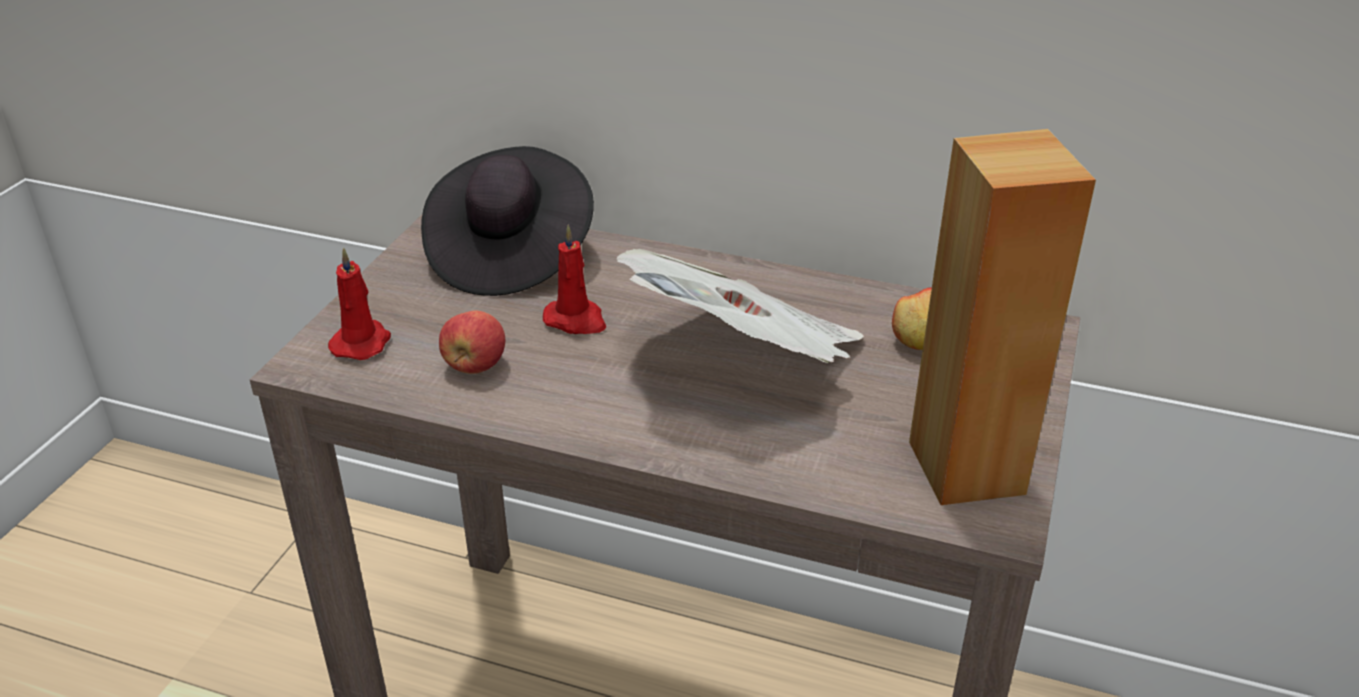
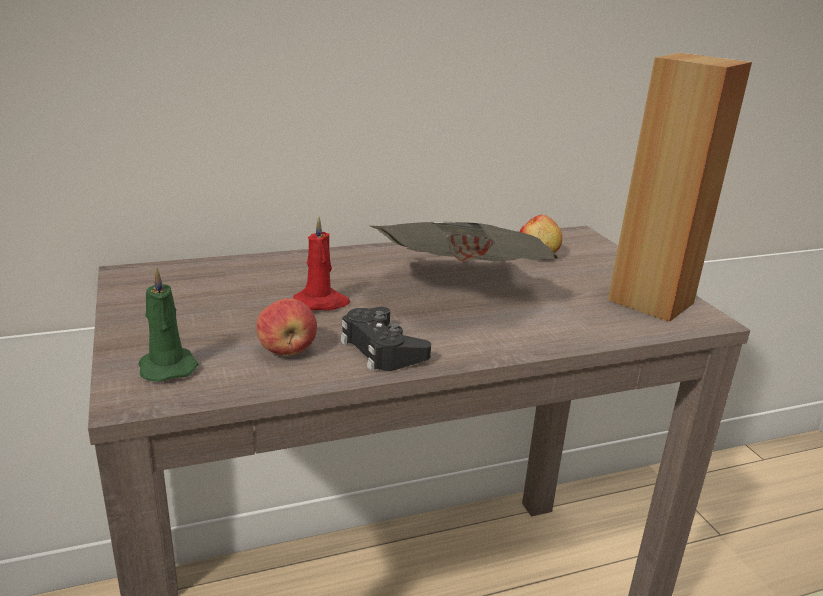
camera: 40 degrees left, 10 degrees down
(362, 342) = (167, 366): red candle -> green candle
(509, 254) = (212, 281): black hat -> none
(560, 400) = (381, 349): none -> black game controller

